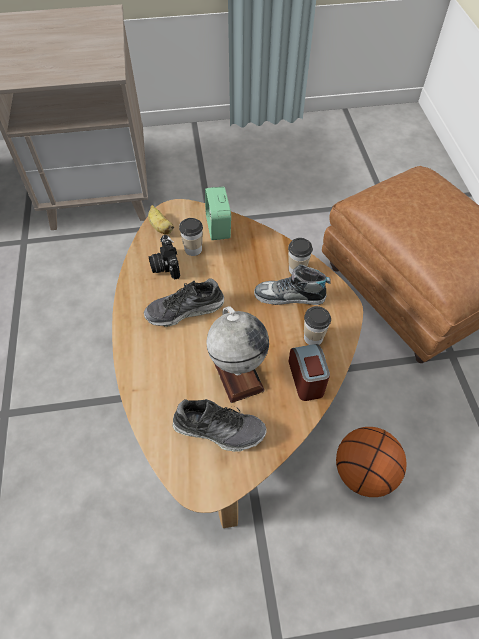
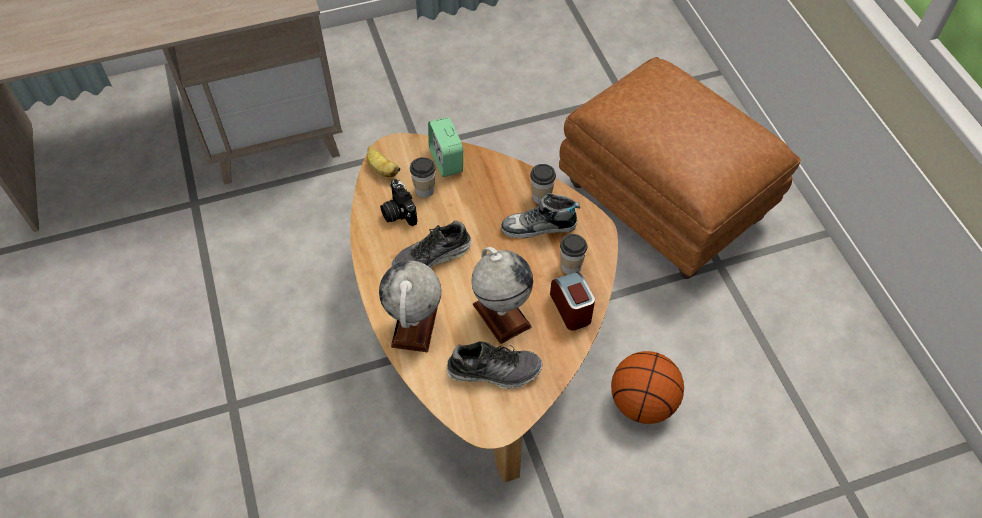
camera: 10 degrees left, 0 degrees up
(153, 372) = (415, 326): none -> globe

